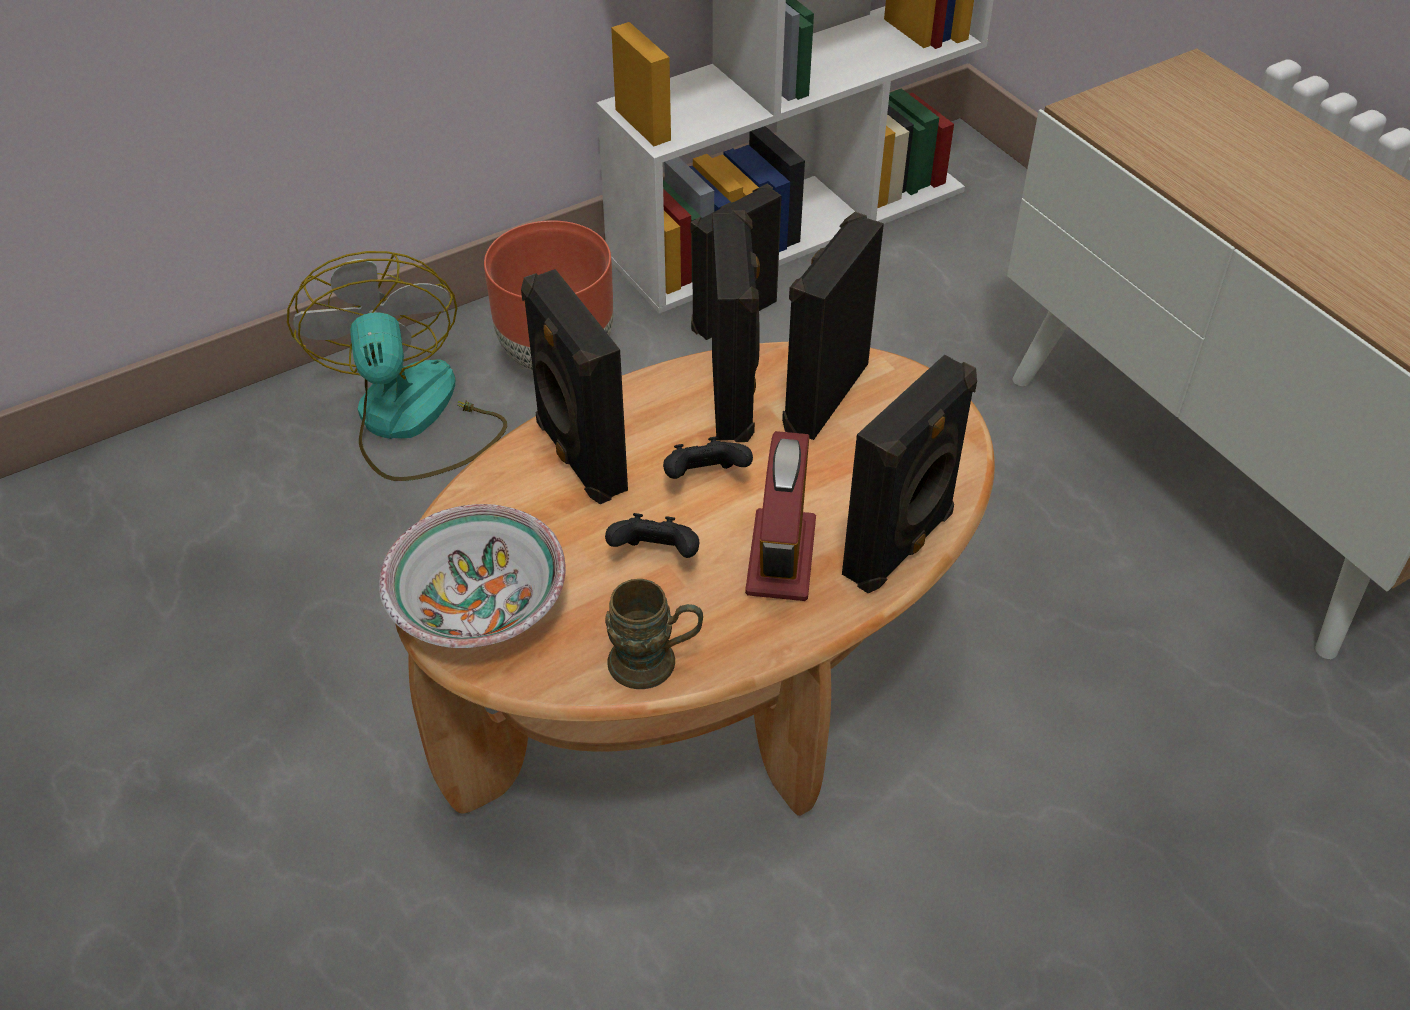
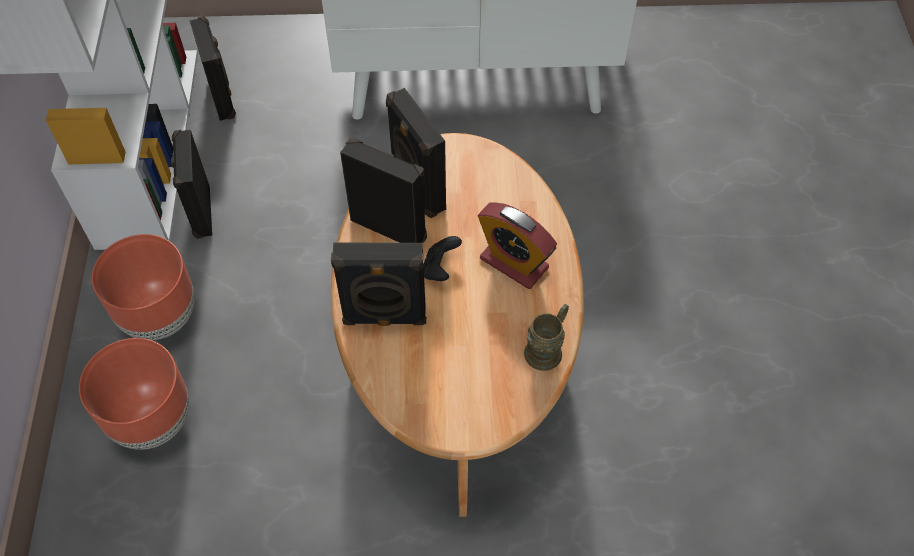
camera: 60 degrees left, 10 degrees up
(412, 421) = (152, 421): fan -> brown planter
(480, 603) = (460, 409): bowl -> none
(656, 555) = (478, 315): black game controller -> none
(901, 546) = (538, 212): black speaker -> black speaker (223, 98)

